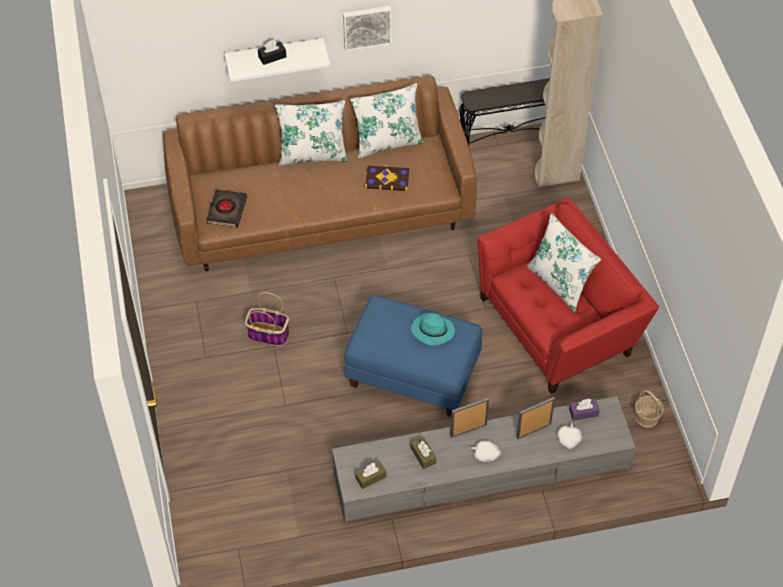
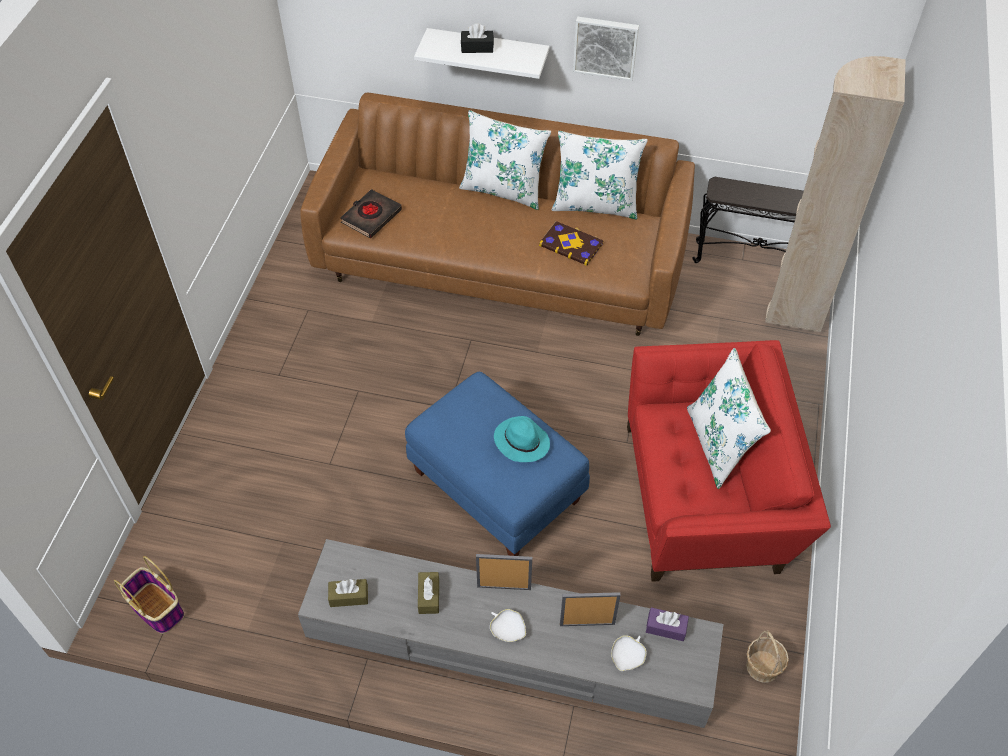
camera: 25 degrees right, 0 degrees up
(267, 334) = (360, 375): basket -> basket (156, 608)

